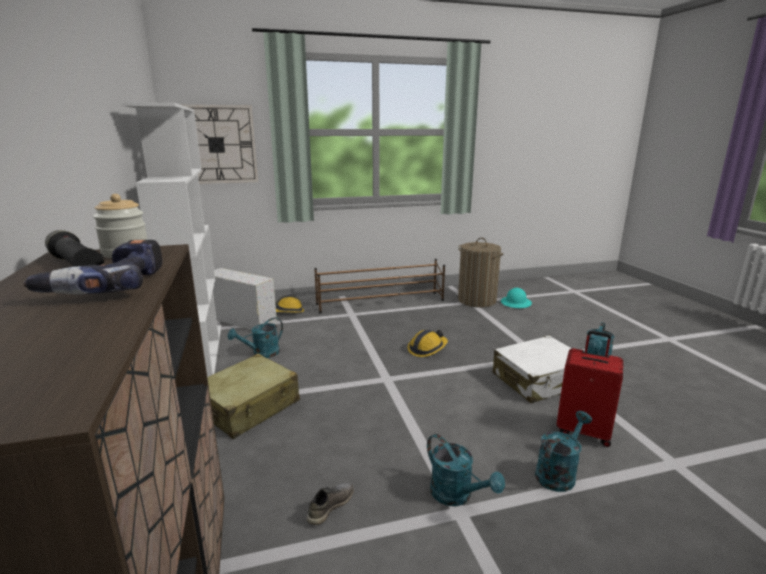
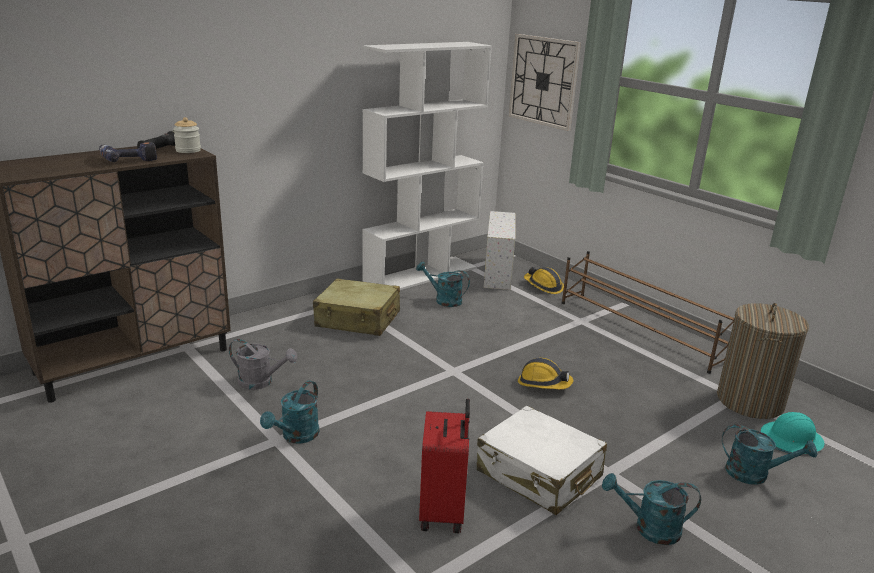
camera: 65 degrees right, 5 degrees up
(330, 506) = (261, 382): grey shoe -> grey watering can
(558, 472) = (355, 493): turquoise watering can -> turquoise watering can (754, 474)

